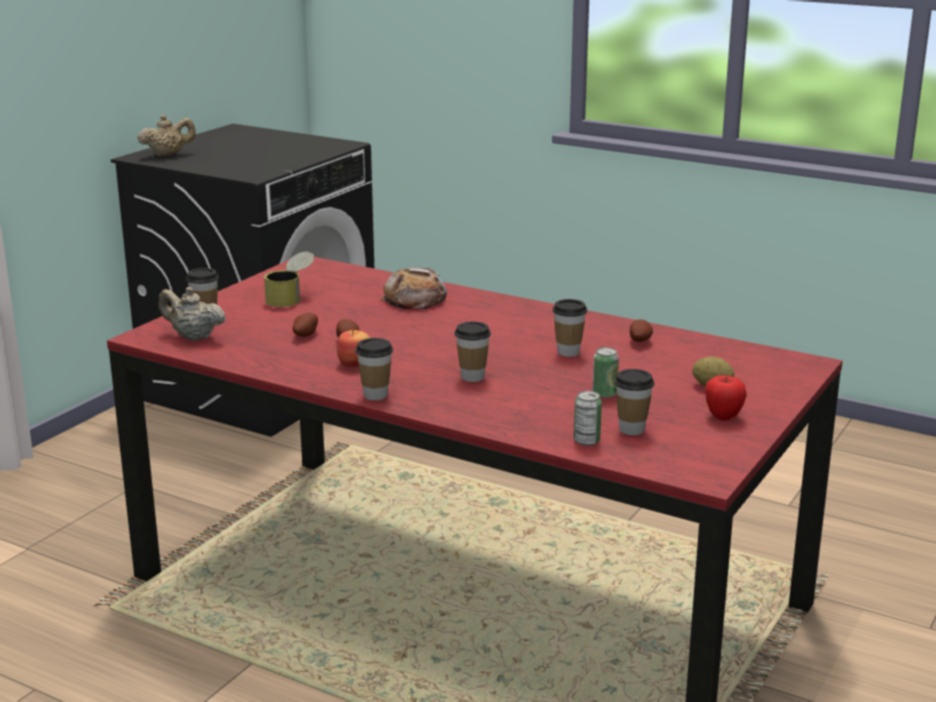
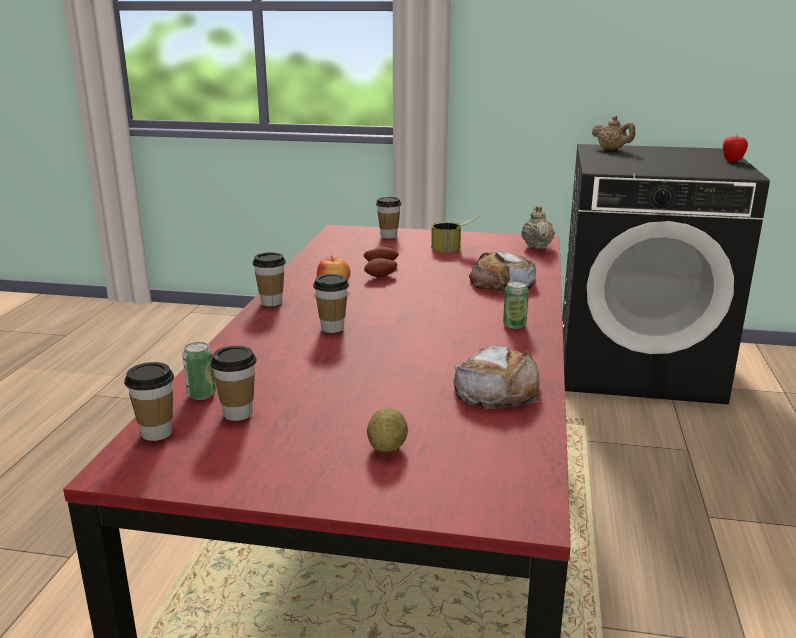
camera: 70 degrees right, 0 degrees up
(193, 337) = (349, 239): beige teapot -> beige teapot (536, 246)
(568, 352) = (428, 358): cup -> cup (156, 433)
(604, 394) = (326, 389): can -> can (514, 325)
(640, 341) = (497, 390): potato -> bread
(723, 416) = (296, 464): apple -> apple (732, 161)

